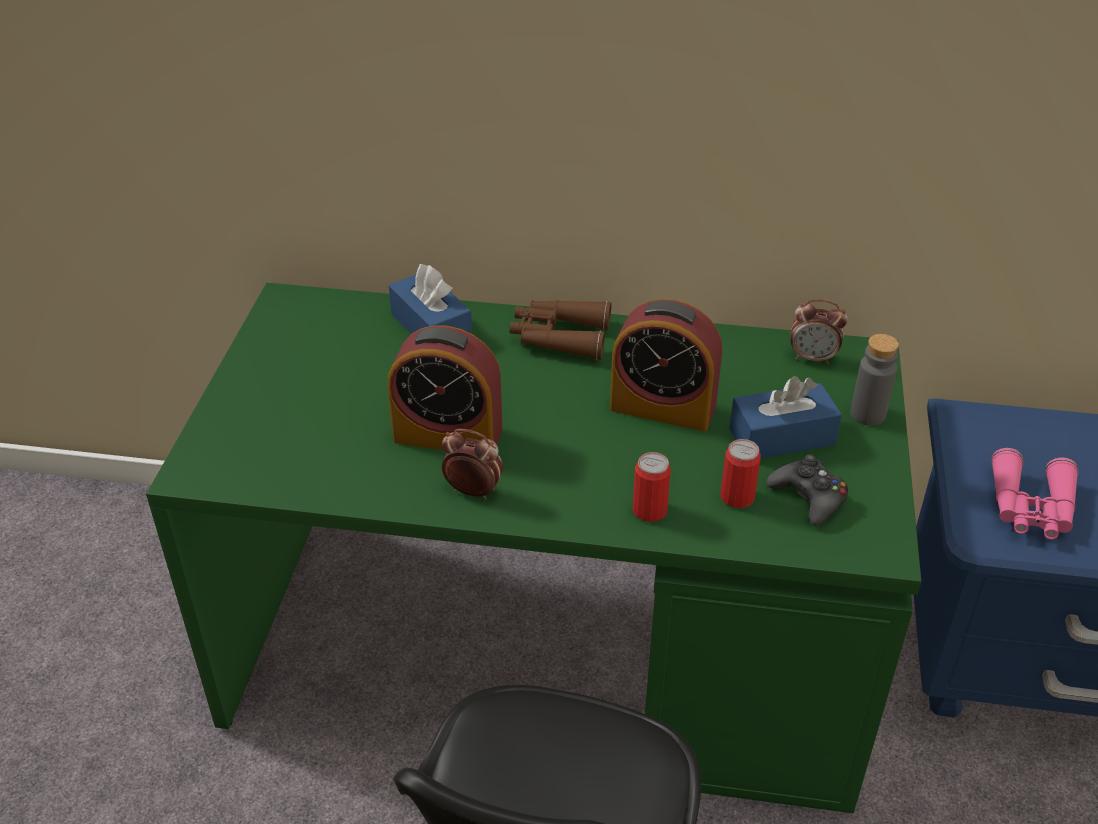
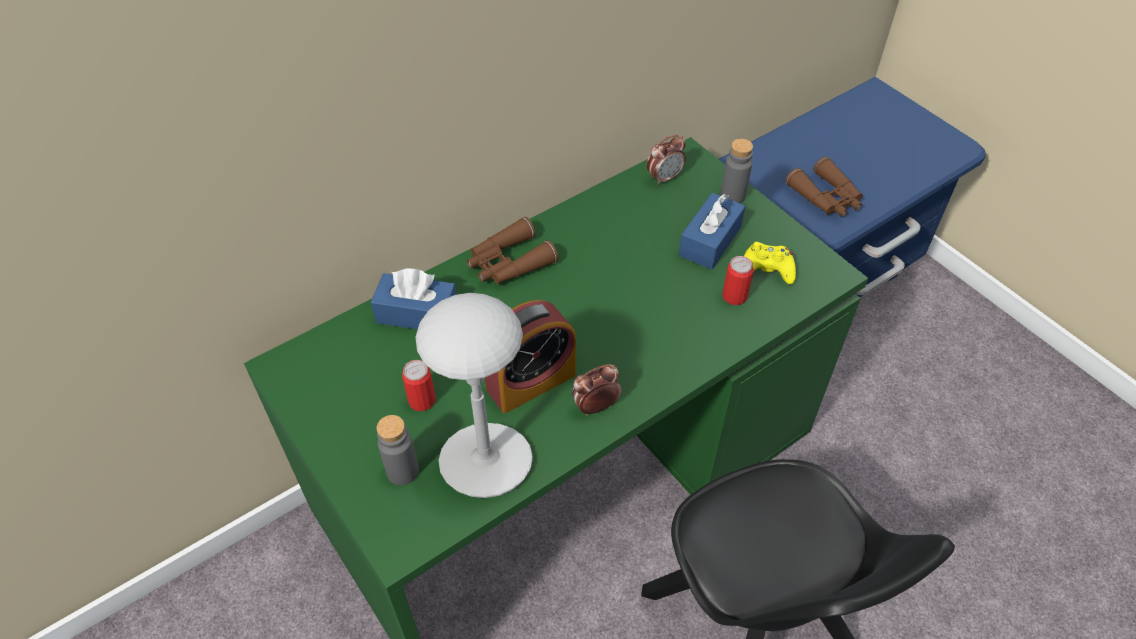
camera: 45 degrees left, 10 degrees up
(264, 427) = (402, 471): none -> grey bottle
(328, 467) = (486, 464): none -> grey table lamp
(649, 510) = (703, 340): can -> can (422, 400)
(663, 407) = (628, 268): alarm clock -> none
(809, 497) = (767, 269): black game controller -> yellow game controller
(1031, 508) = (826, 197): pink binoculars -> brown binoculars

